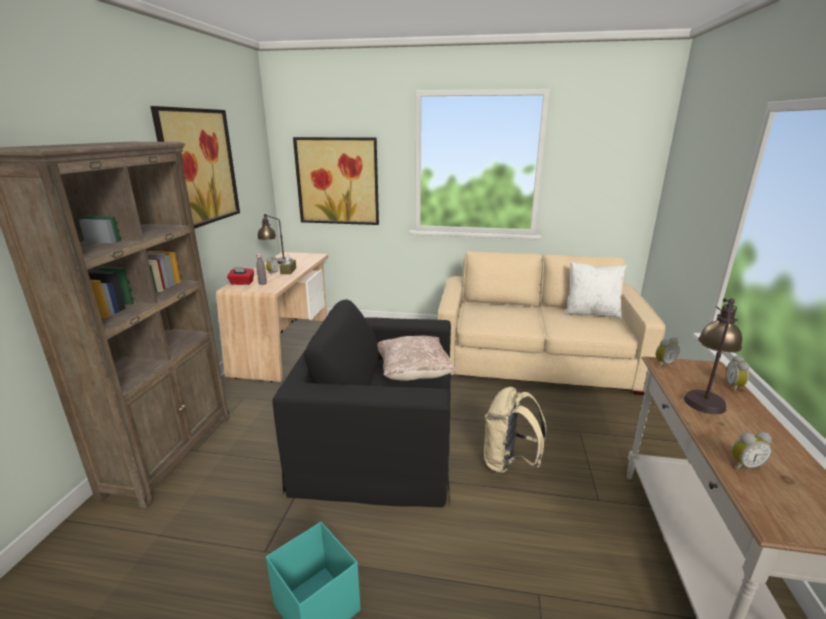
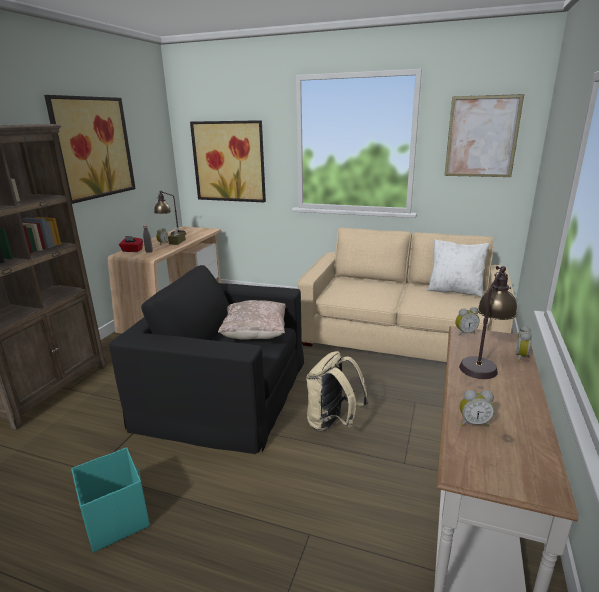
camera: 10 degrees right, 0 degrees up
(608, 158) = (482, 137): none -> picture

